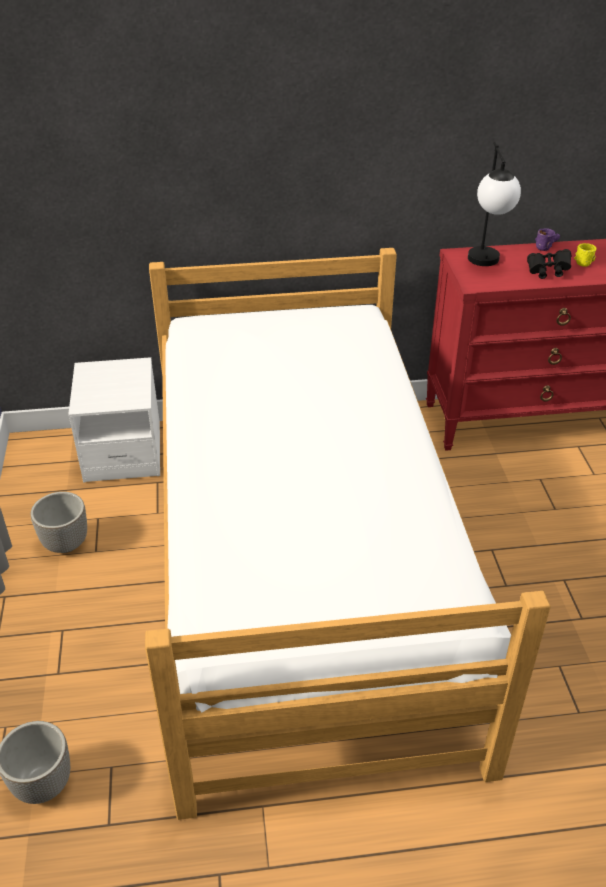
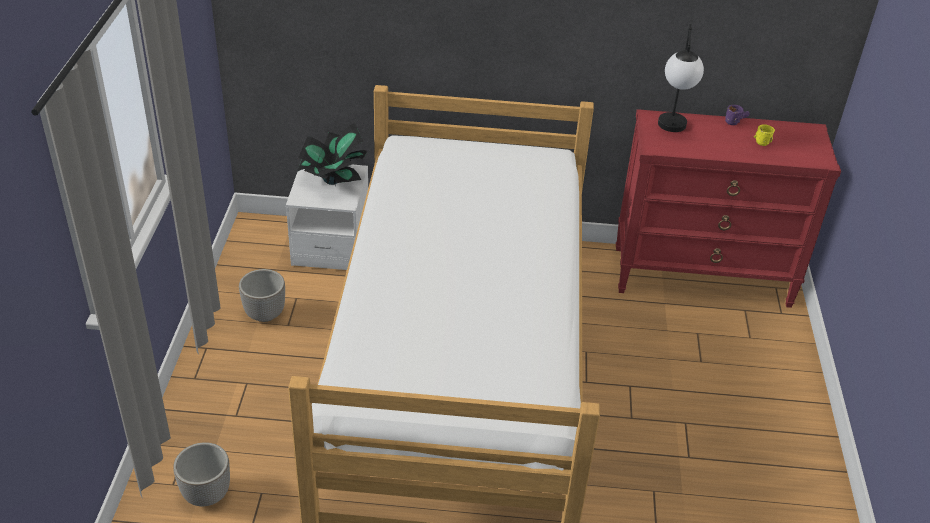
camera: 10 degrees right, 0 degrees up
(115, 379) = (332, 181): none -> potted plant
(547, 272) = (725, 145): black binoculars -> none

